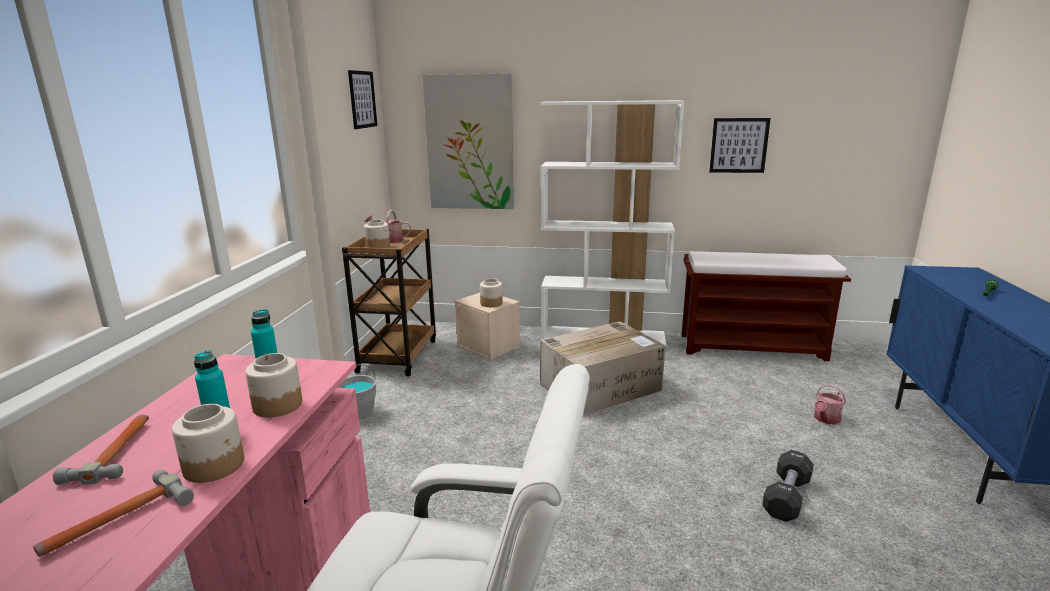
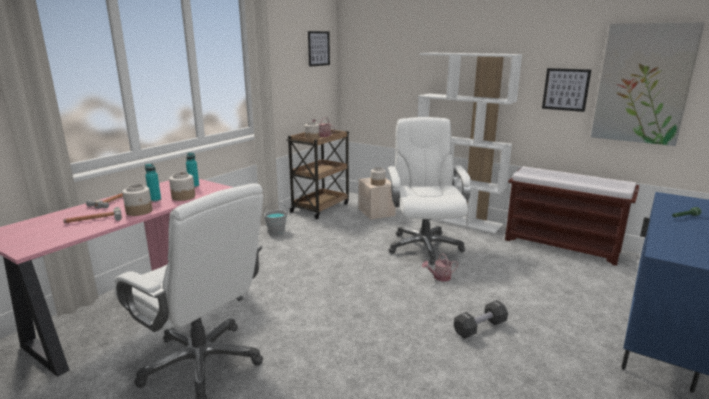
camera: 25 degrees right, 0 degrees up
(470, 143) = (384, 78): picture -> picture (643, 84)
(601, 386) = (424, 246): cardboard box -> white office chair
(825, 419) = (564, 297): watering can -> watering can (439, 277)

